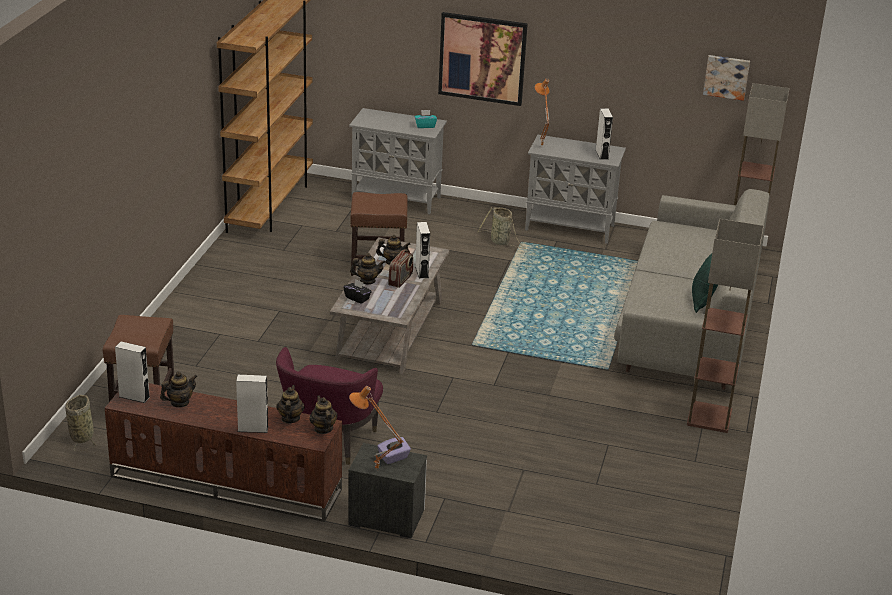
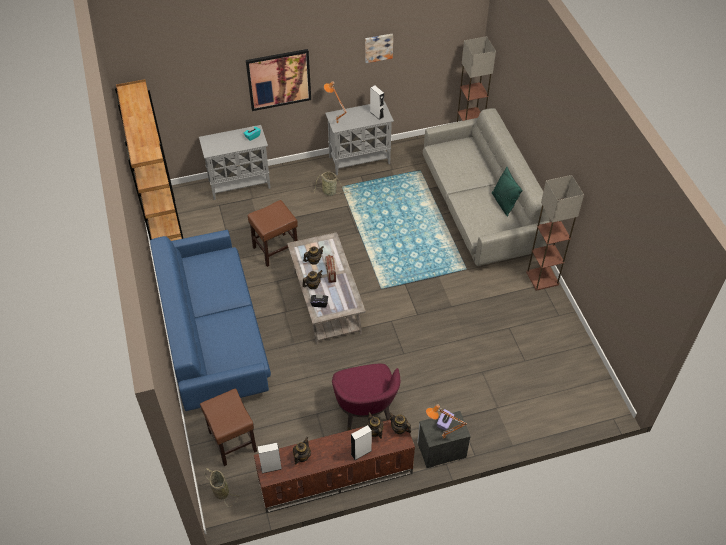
camera: 30 degrees left, 20 degrees up
(224, 308) = (214, 335): none -> blue sofa
(421, 272) = (337, 260): white speaker -> none
(726, 76) = (443, 39): picture -> picture (378, 47)

